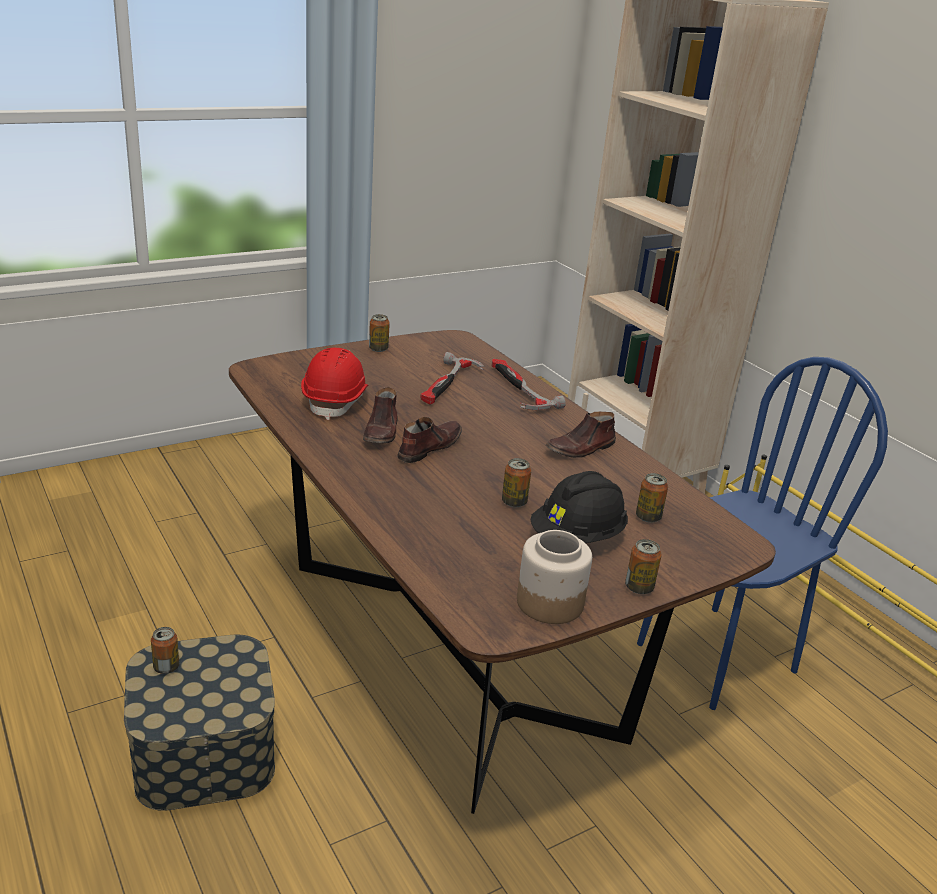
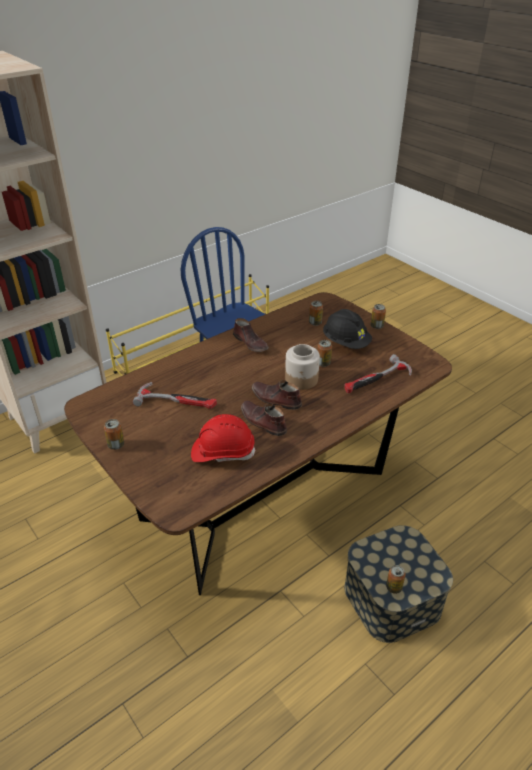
camera: 95 degrees left, 10 degrees up
(382, 432) = (262, 422): brown shoe -> brown shoe turned 135 degrees counterclockwise
(518, 389) = (175, 370): hammer -> hammer (376, 380)
(549, 603) = (404, 349): jar -> jar (301, 379)

